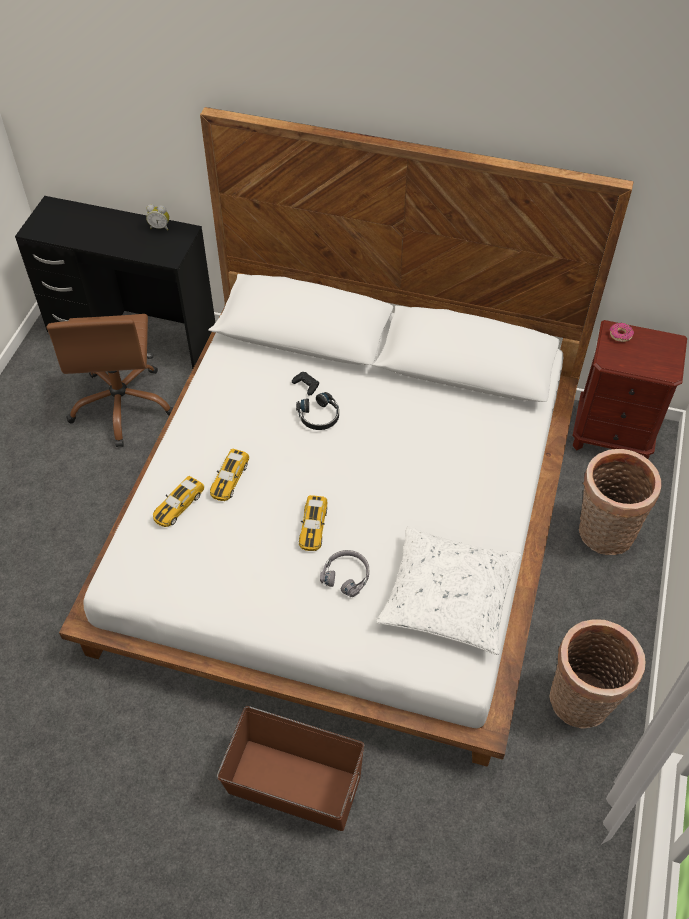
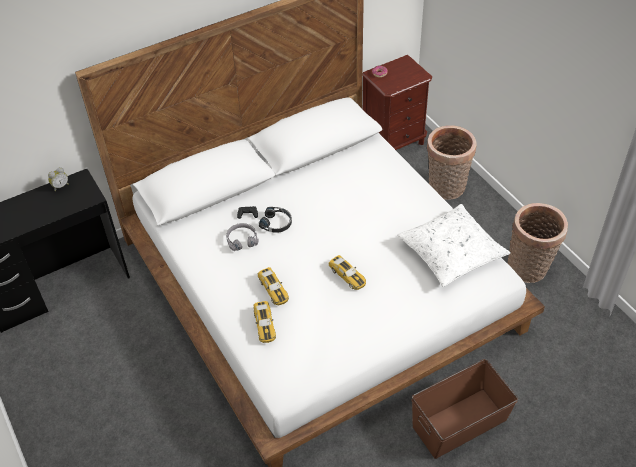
camera: 45 degrees left, 5 degrees down
(123, 405) = (108, 330): brown office chair -> none
(346, 575) = (394, 283): grey headphones -> grey headphones (242, 239)

